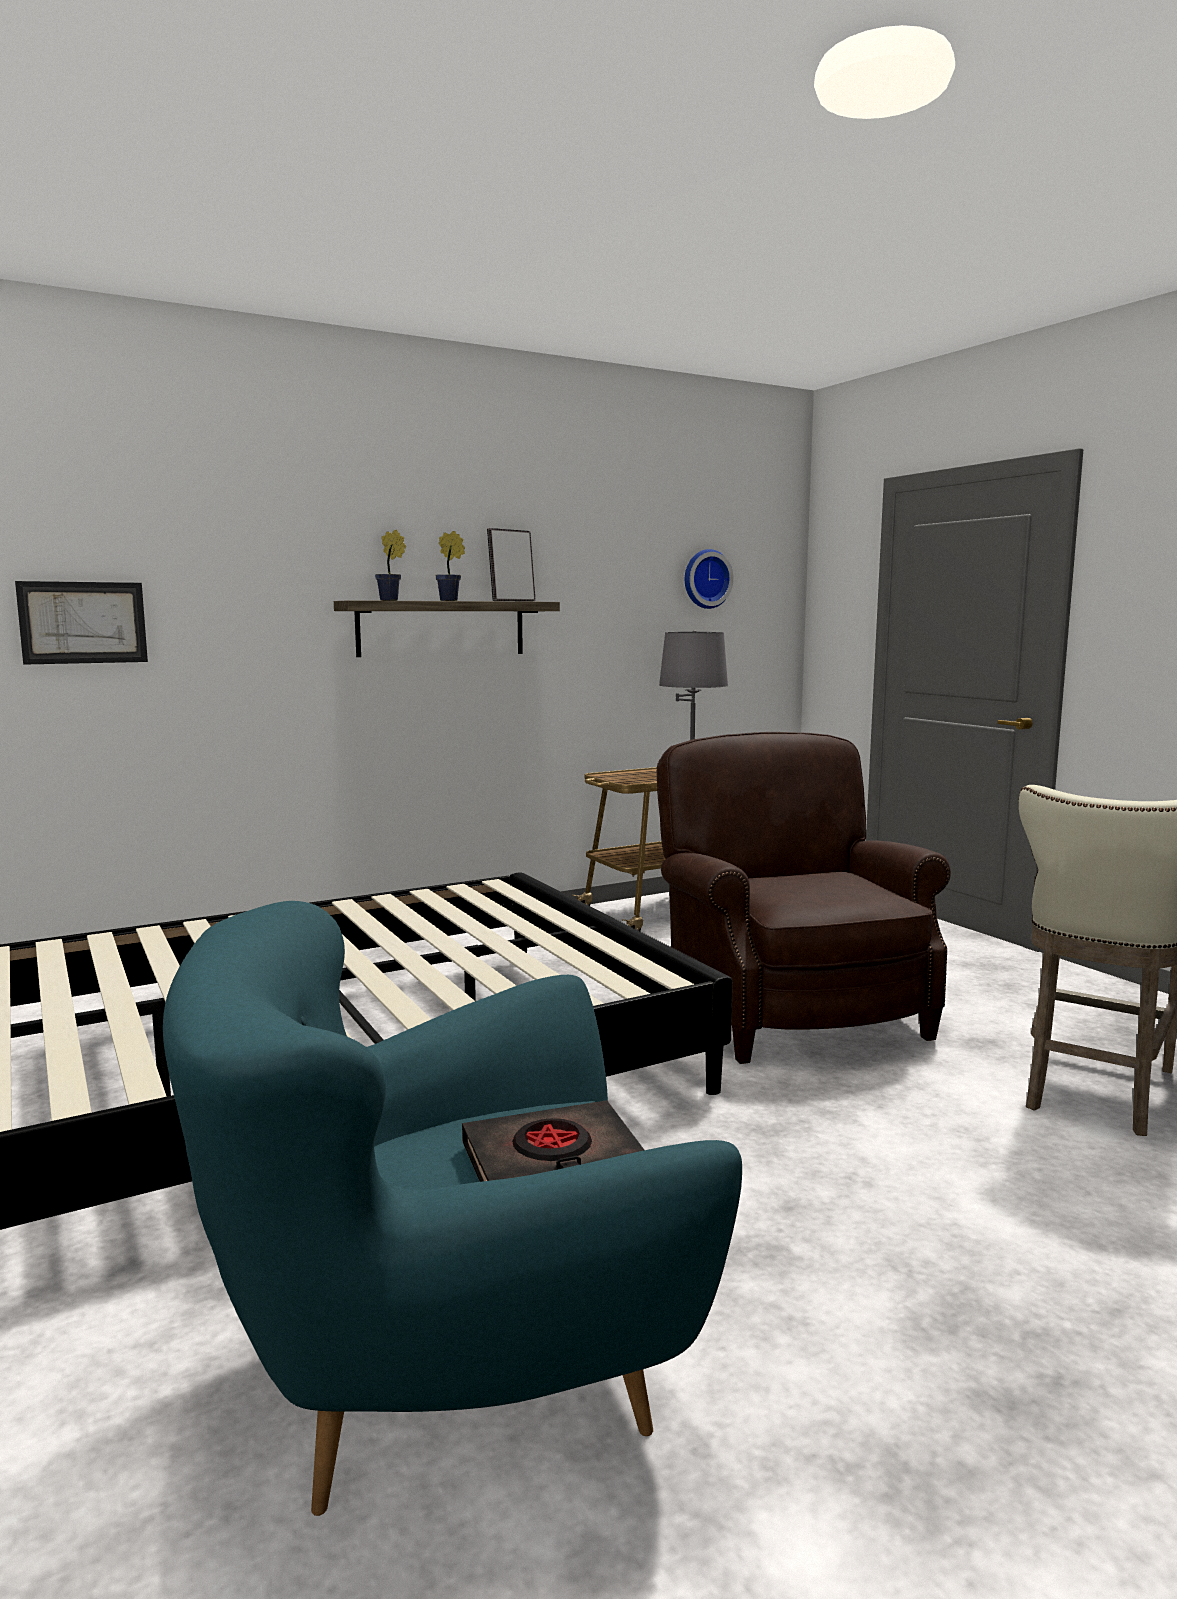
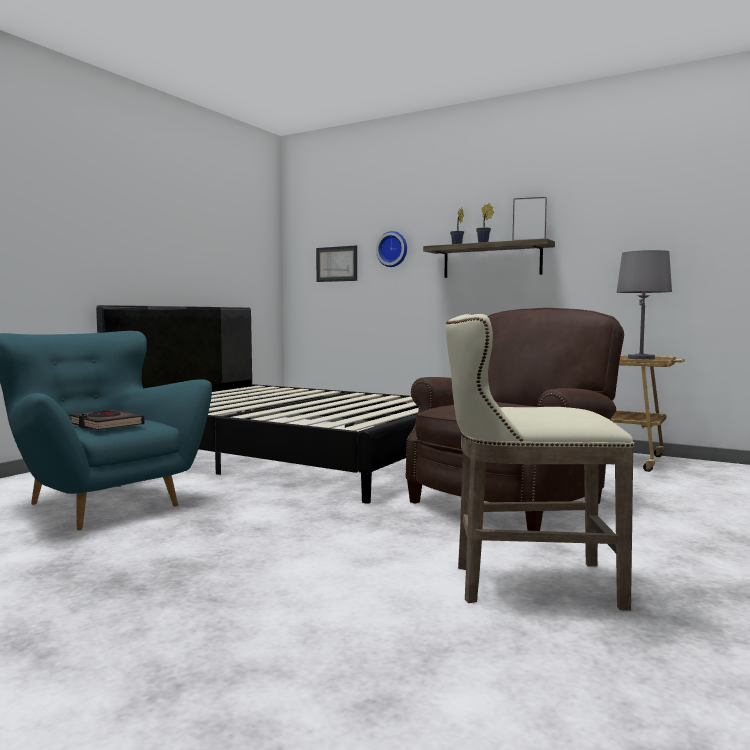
camera: 60 degrees right, 5 degrees down
(705, 579) = (702, 214): wall clock -> wall clock (393, 249)

